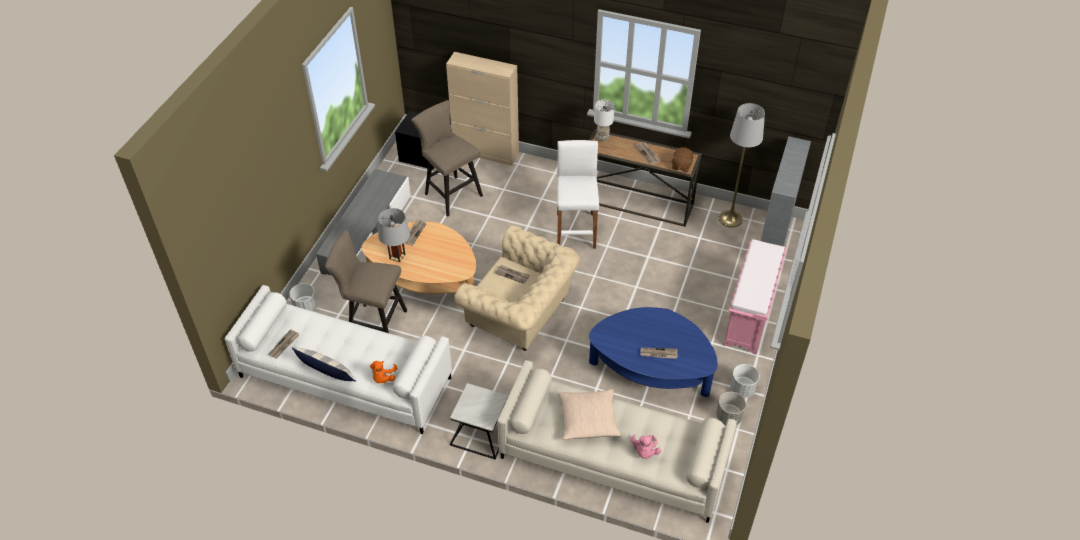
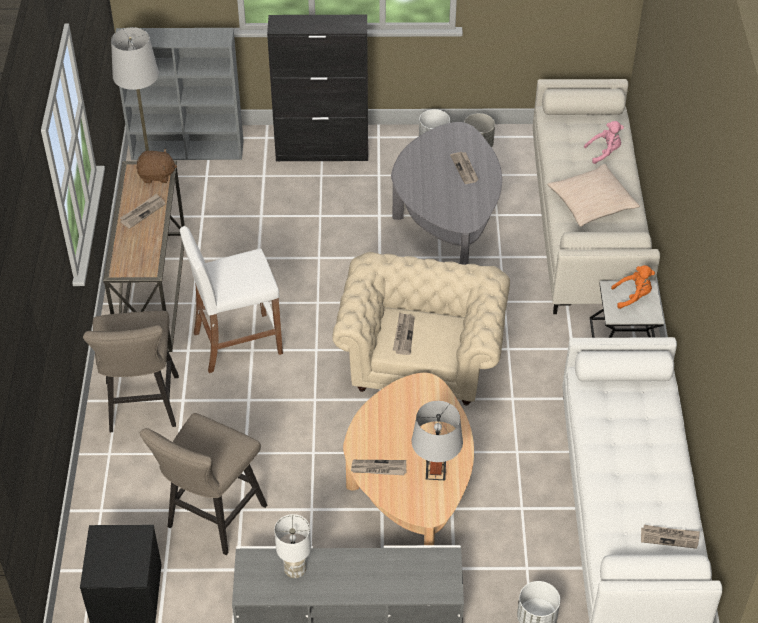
camera: 110 degrees left, 0 degrees up
(326, 372) = (681, 468): pillow -> none
(373, 324) = (523, 516): beige stool -> beige stool (142, 409)
(383, 378) = (651, 405): orange plush toy -> orange plush toy (633, 296)
(486, 152) = (92, 505): beige cabinet -> none
(602, 138) = (123, 267): white table lamp -> white table lamp (294, 570)
(651, 370) = (447, 216): blue coffee table -> grey coffee table
(749, 317) = (322, 151): pink bench -> black cabinet

